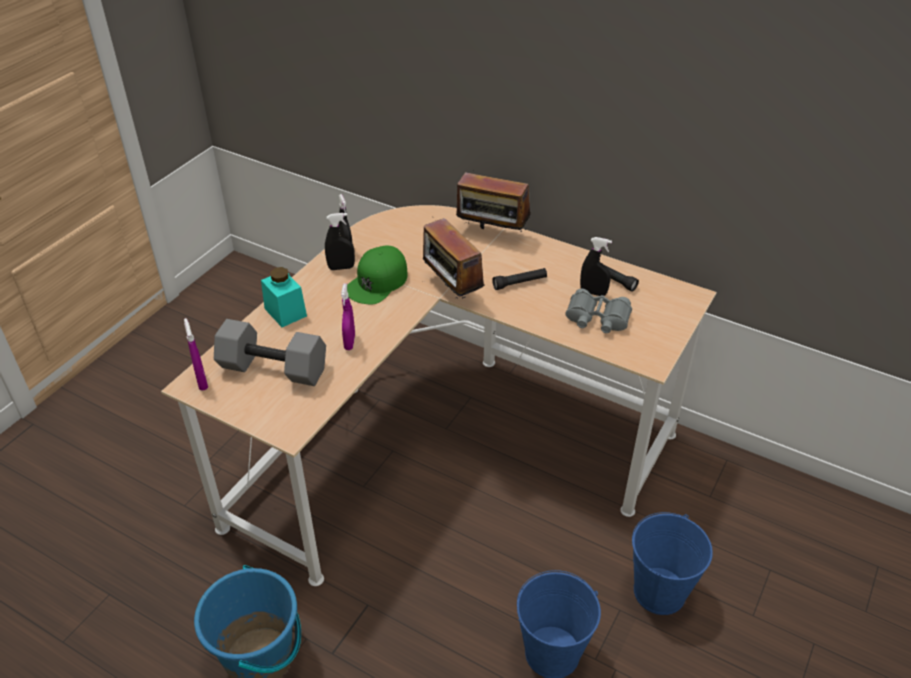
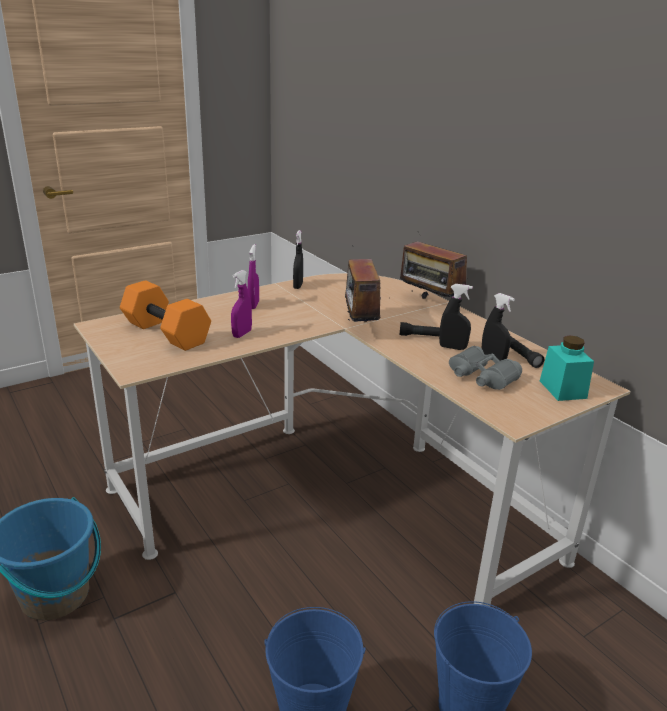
camera: 25 degrees right, 15 degrees down
(202, 381) = (106, 326): purple spray bottle -> purple spray bottle (253, 305)
(275, 367) = (168, 332): grey dumbbell -> orange dumbbell
(285, 312) = (212, 306): turquoise jar -> turquoise jar (562, 389)
(341, 267) = (282, 293): black spray bottle -> black spray bottle (452, 347)
(377, 282) = (302, 307): green cap -> none

